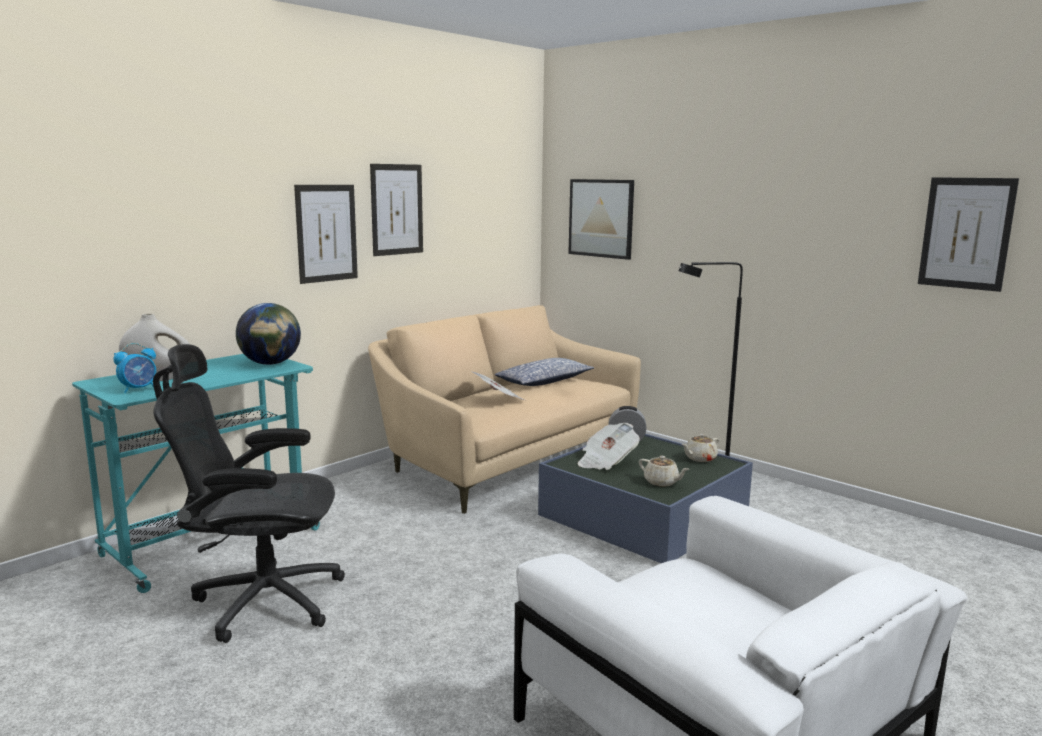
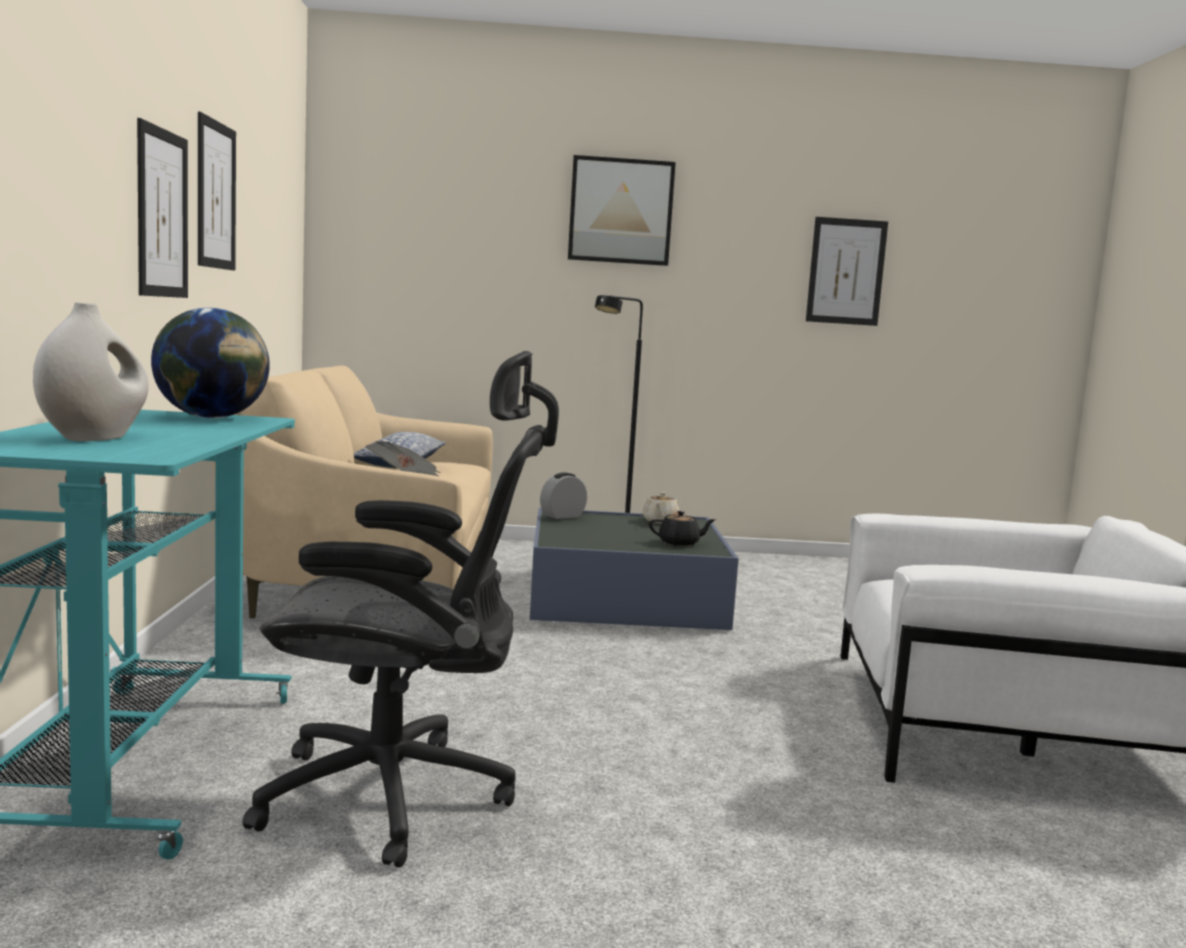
camera: 45 degrees left, 5 degrees down
(139, 389) = (119, 448): alarm clock -> none
(261, 601) = (398, 797): office chair -> office chair turned 135 degrees counterclockwise
(601, 218) = (412, 248): picture -> picture (621, 211)
(606, 462) = (591, 536): newspaper -> none
(662, 482) = (680, 543): beige teapot -> black teapot

